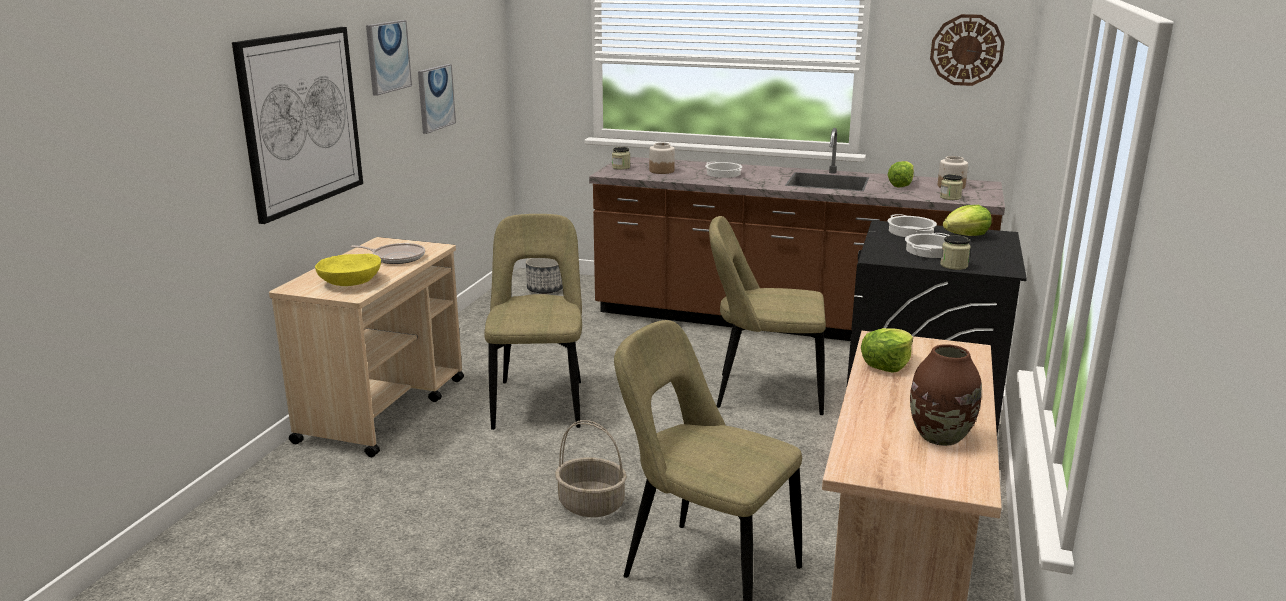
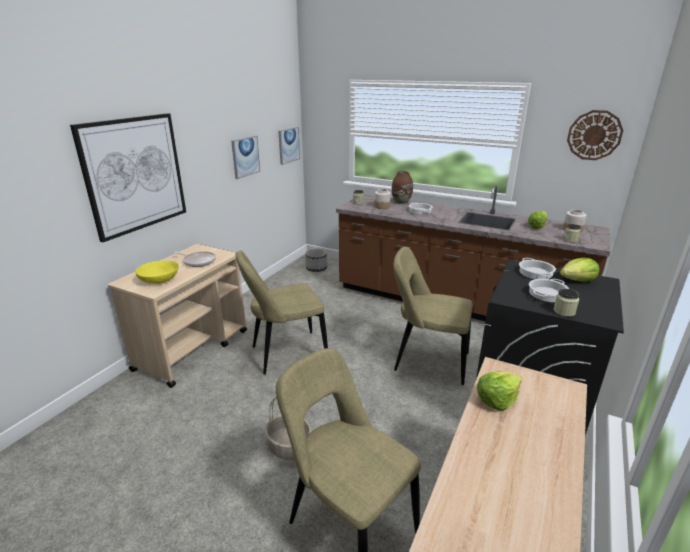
camera: 10 degrees right, 5 degrees up
(387, 56) = (207, 132): picture -> picture (288, 145)
(539, 402) = (285, 353): beige chair -> beige chair turned 120 degrees counterclockwise
(939, 437) = (528, 503): brown vase -> brown vase (401, 202)

